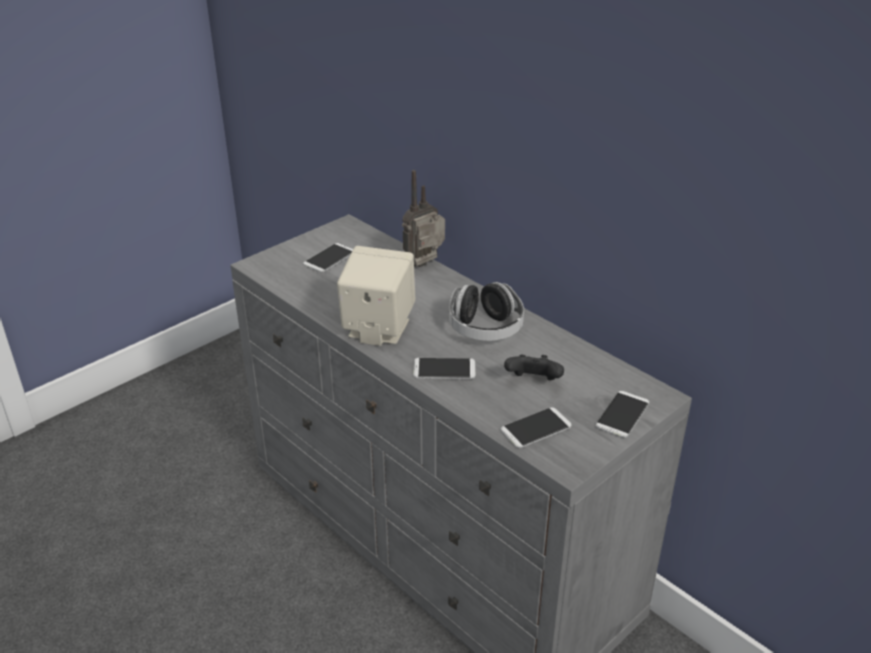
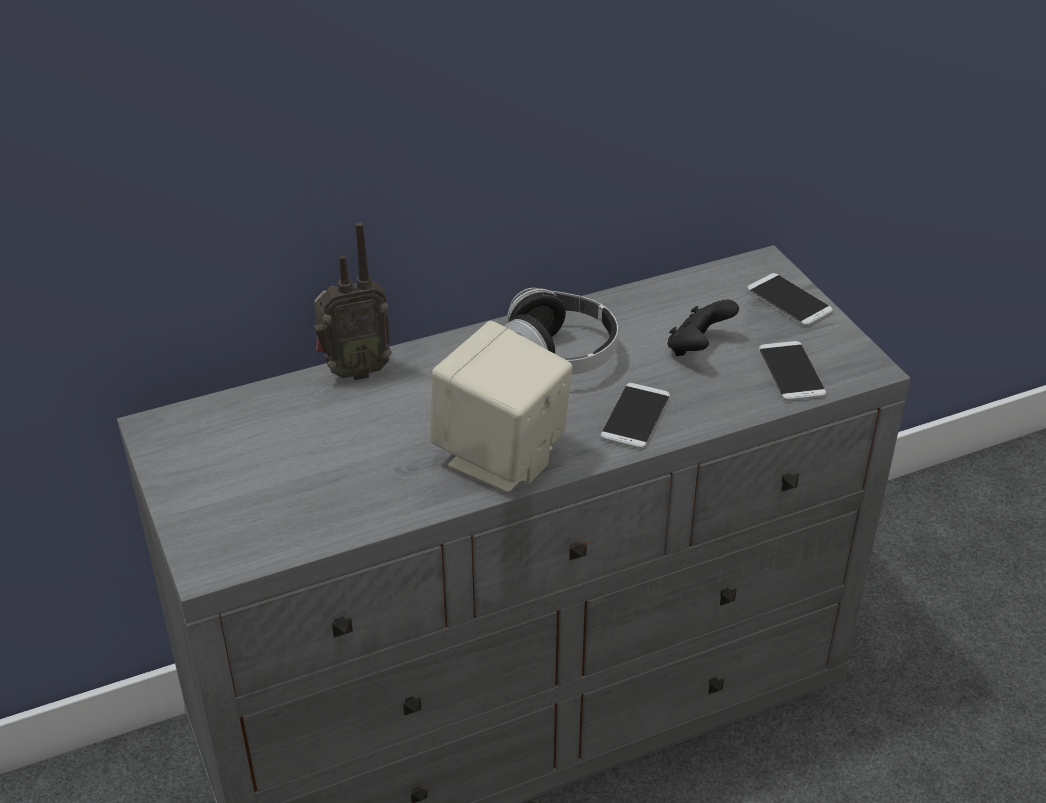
camera: 70 degrees left, 5 degrees up
(329, 258) = (255, 469): phone -> none
(425, 265) = (354, 371): radio -> radio turned 90 degrees counterclockwise

